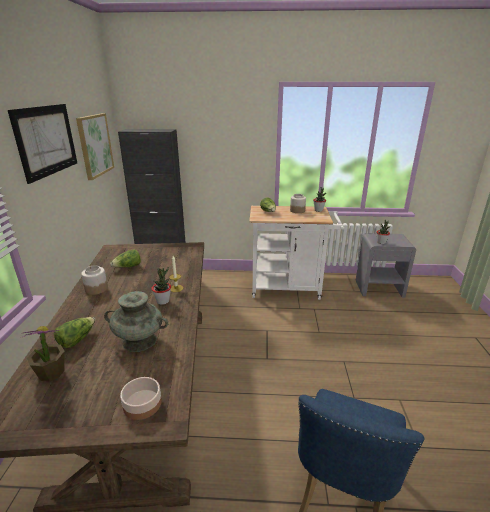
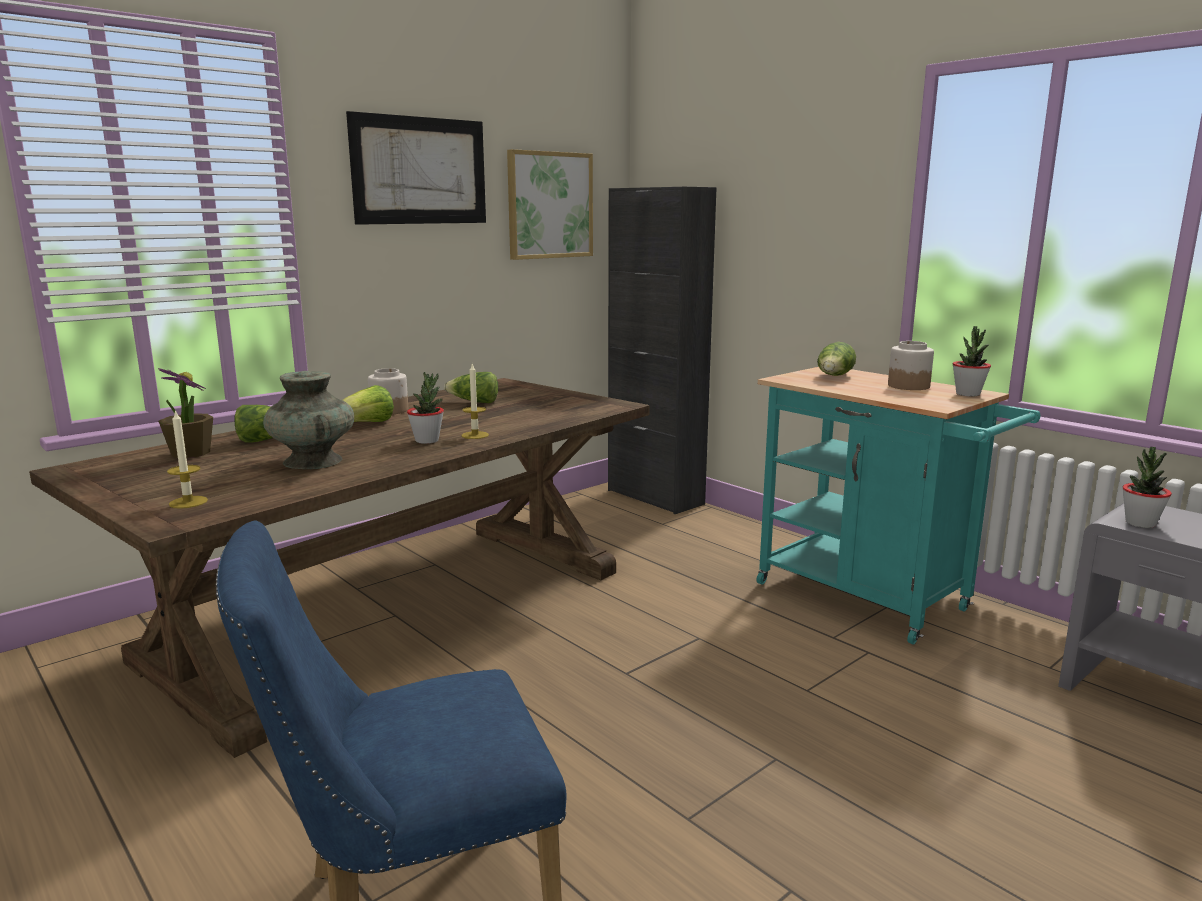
camera: 45 degrees right, 10 degrees down
(108, 303) = (367, 424): none -> lettuce
(142, 403) = (188, 502): bowl -> candle
(290, 288) = (872, 600): white cart -> turquoise cart

